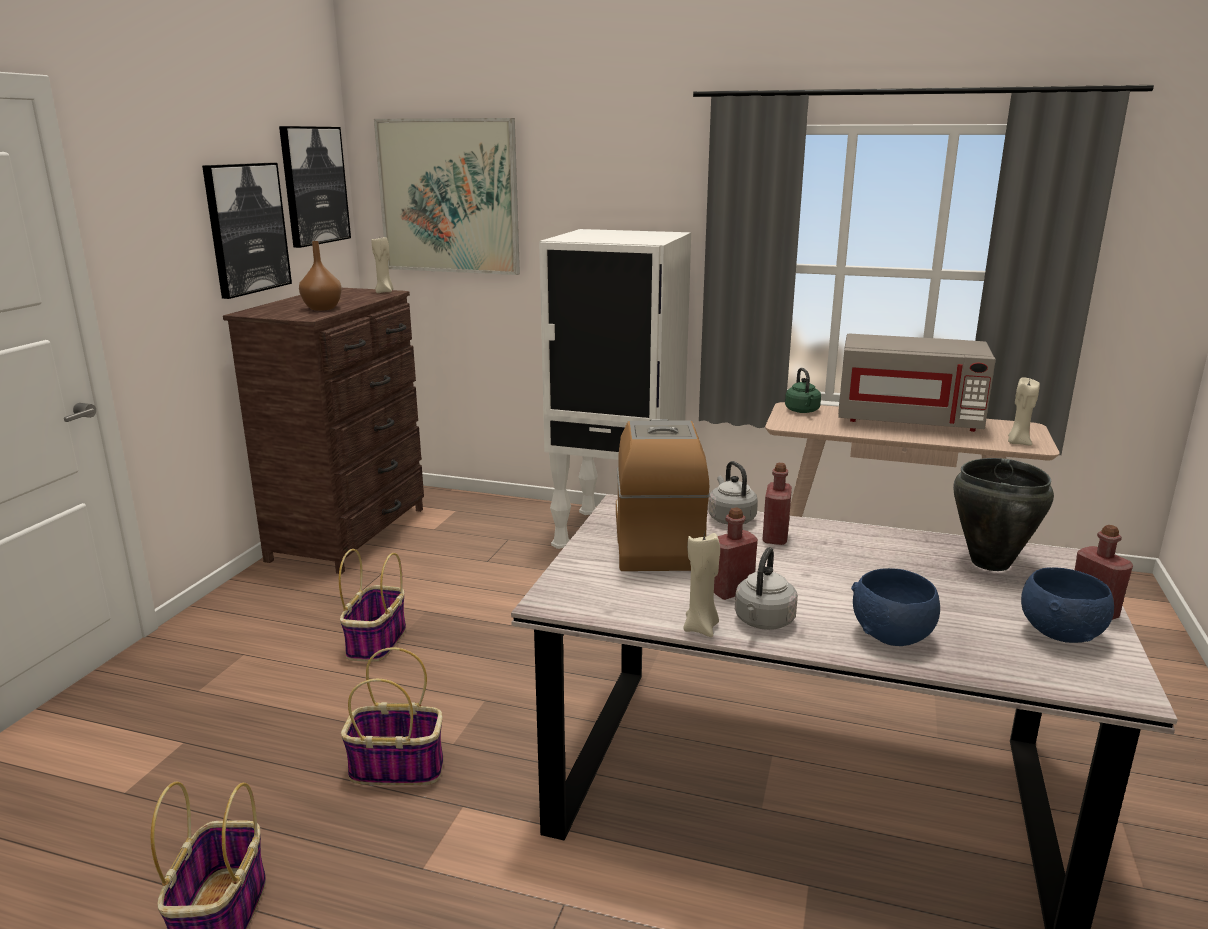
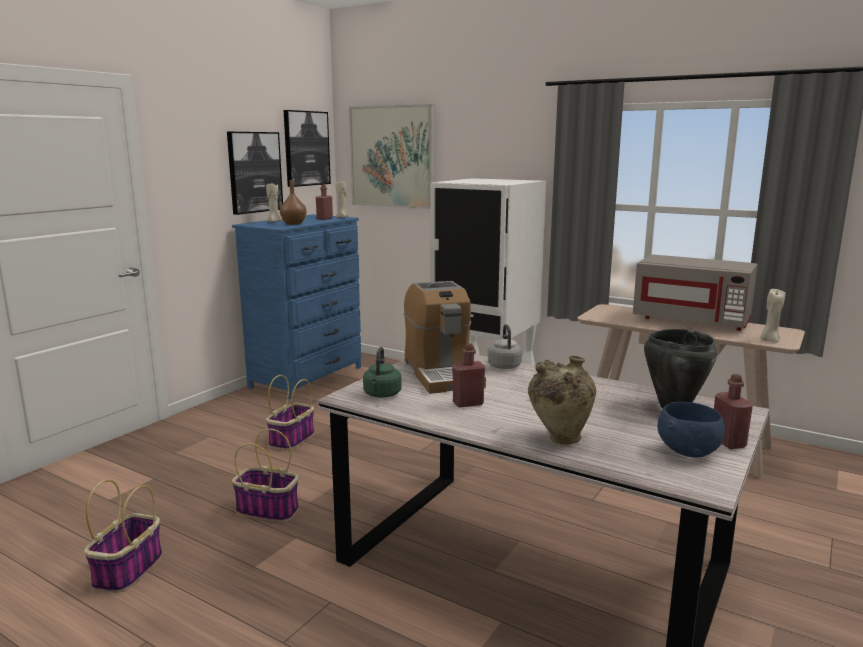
camera: 15 degrees right, 5 degrees down
(351, 534) = (308, 377): brown dresser -> blue dresser
(657, 542) = (442, 373): coffee machine -> coffee machine turned 150 degrees clockwise
(701, 628) = (430, 420): beige candle -> beige candle (274, 221)
(763, 622) = (474, 421): grey kettle -> none
(775, 537) = (526, 378): red bottle -> red bottle (324, 219)
(802, 411) = (614, 310): green kettle -> green kettle (382, 395)
(893, 636) = (559, 439): blue bowl -> beige vase

